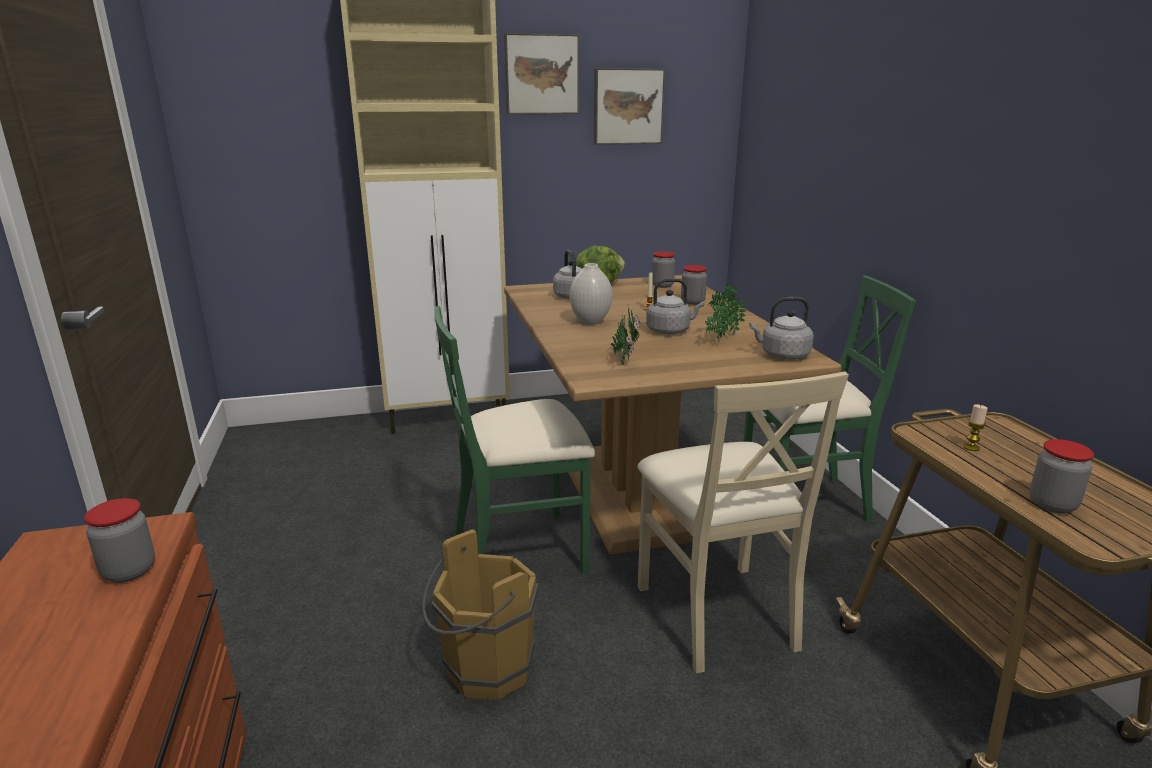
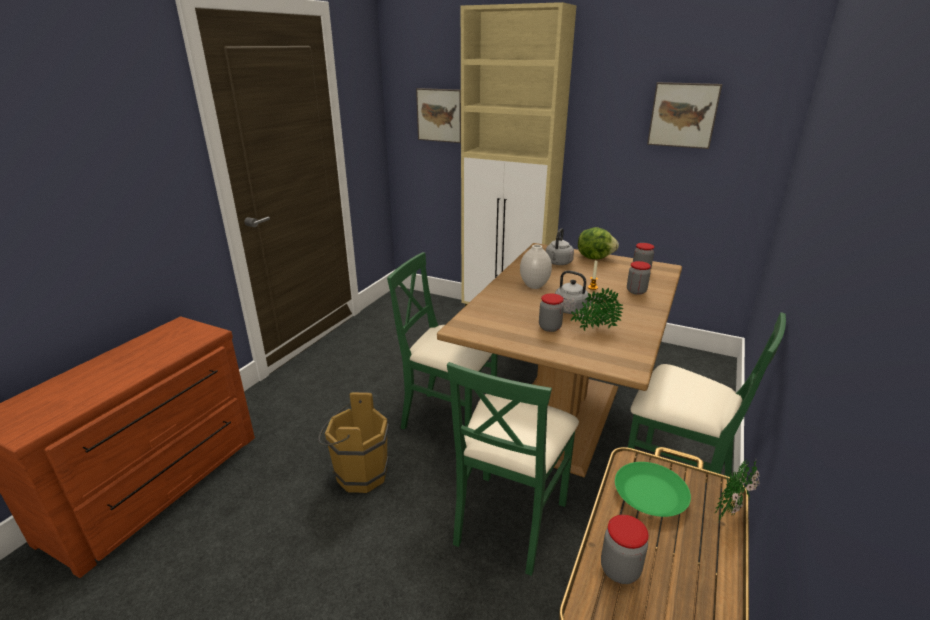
camera: 40 degrees right, 5 degrees up
(129, 571) = (180, 348): jar -> jar (550, 327)
(541, 74) = (612, 86): picture -> picture (441, 115)
(623, 361) = (499, 322): potted plant -> potted plant (730, 507)
(716, 613) = (509, 519): beige chair -> green chair
(782, 355) = (614, 358): grey kettle -> none
(971, 447) = (650, 495): candle -> green plate

